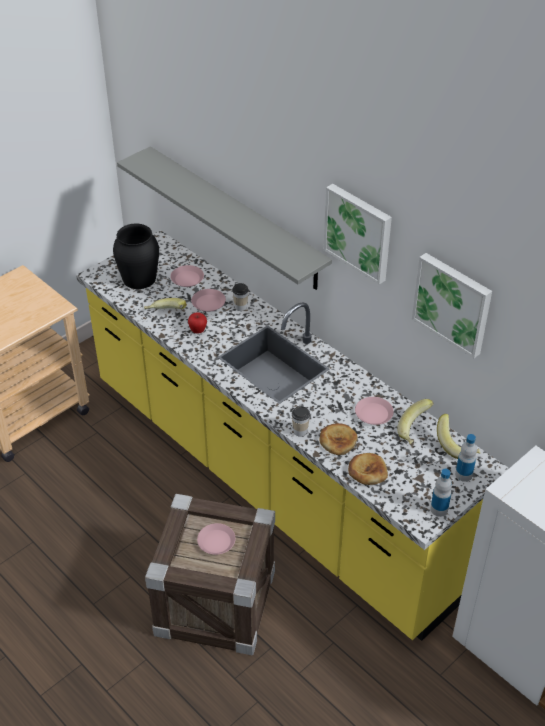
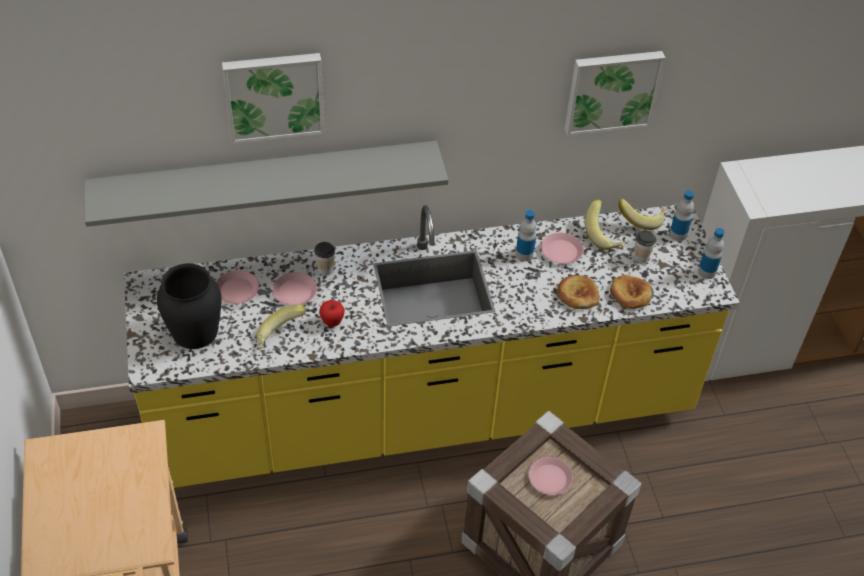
camera: 60 degrees left, 5 degrees up
(300, 431) = (545, 315): cup -> cup (641, 257)
(350, 395) = (524, 254): none -> bottle
(359, 232) = (478, 89): picture -> picture (274, 95)

